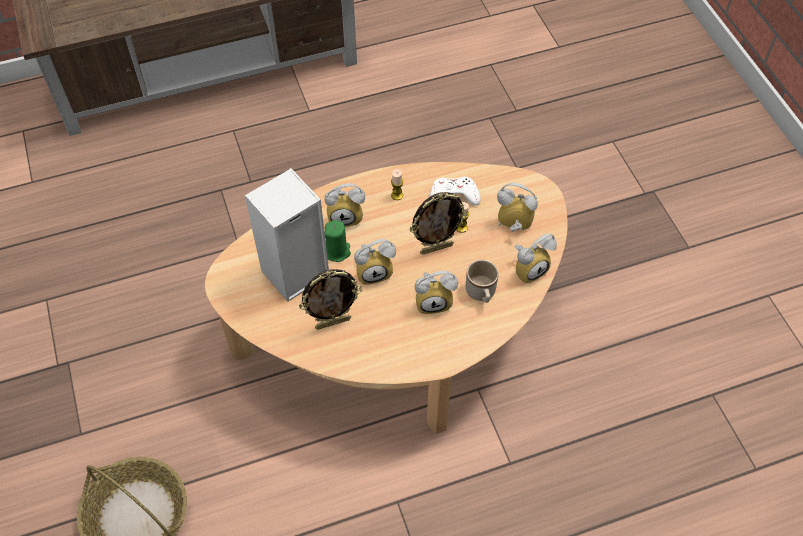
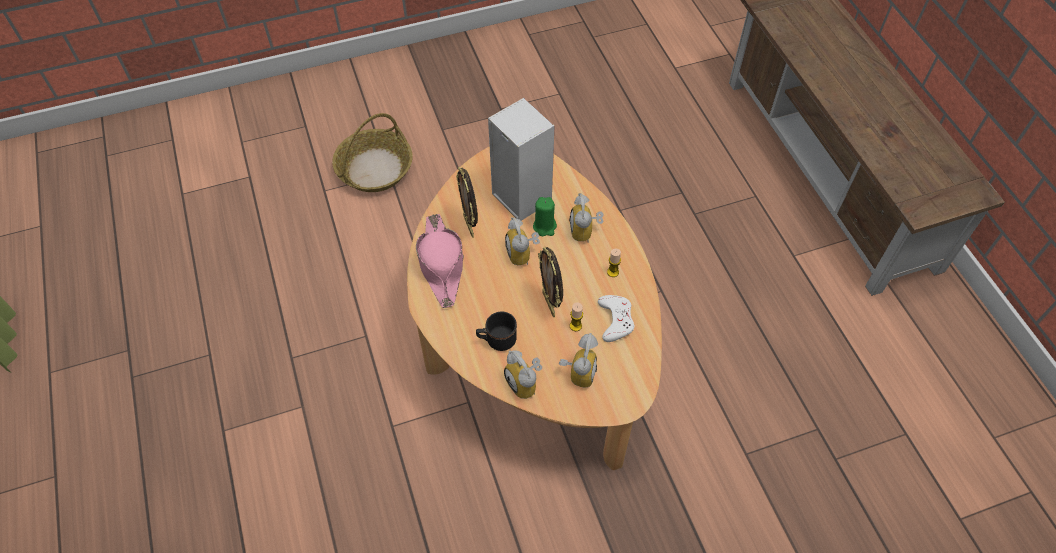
camera: 90 degrees right, 0 degrees up
(386, 349) = (441, 264): none -> pink hat
(434, 300) = (490, 301): alarm clock -> none
(481, 294) = (496, 340): beige mug -> black mug

